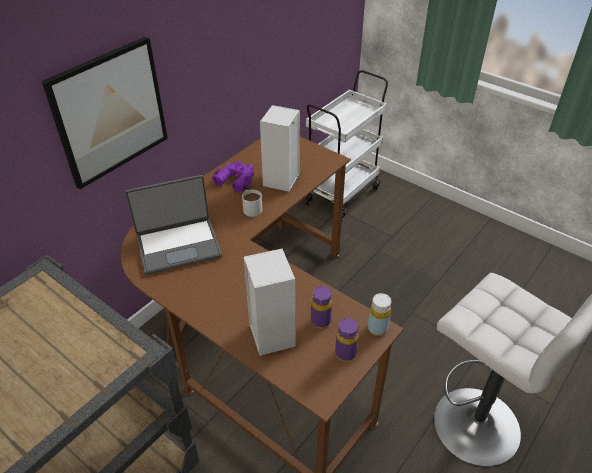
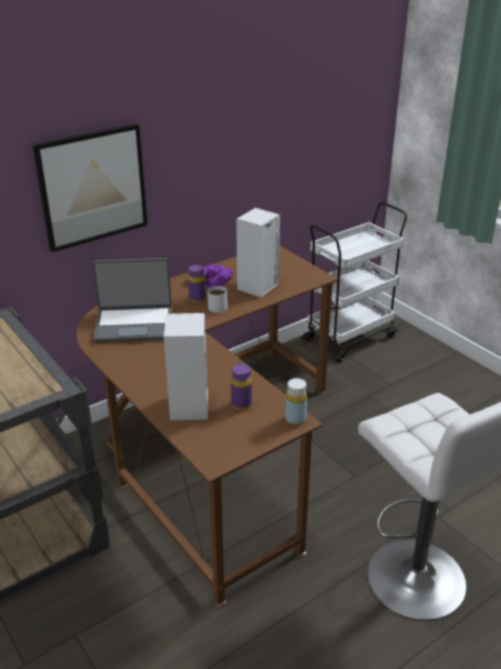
camera: 15 degrees right, 10 degrees down
(345, 353) = (253, 433): purple bottle -> purple bottle (197, 299)

